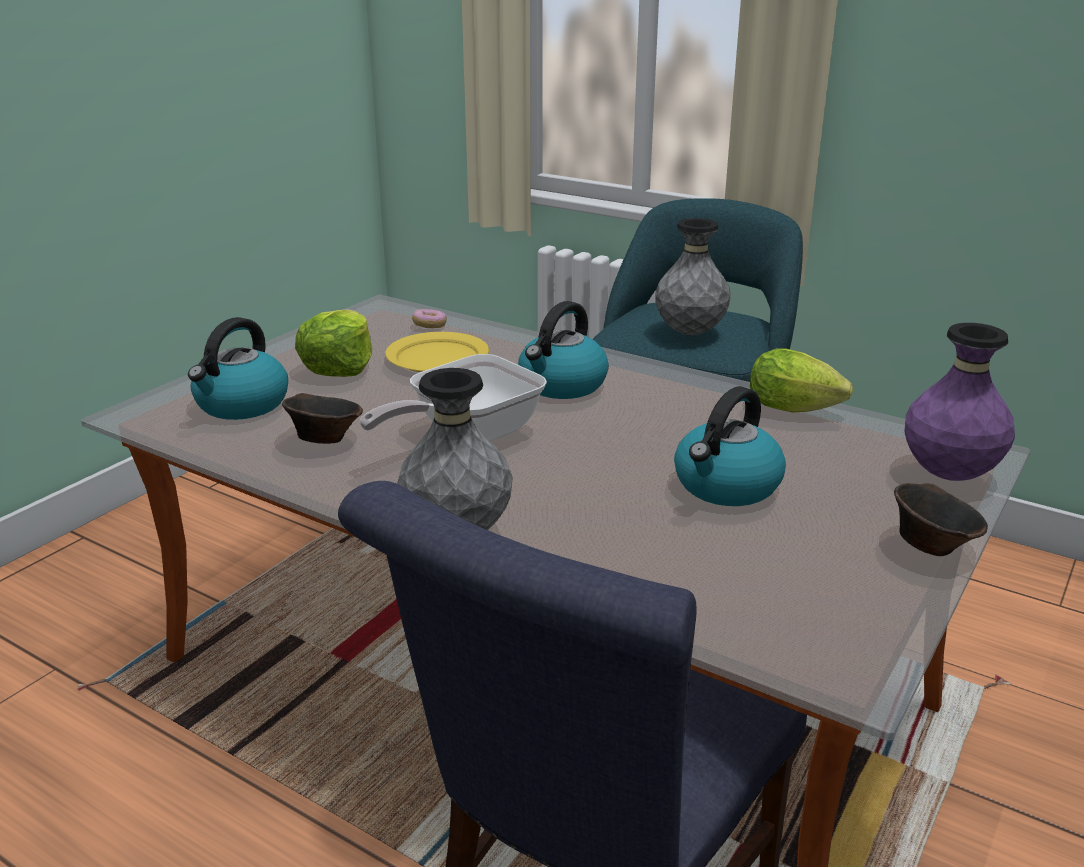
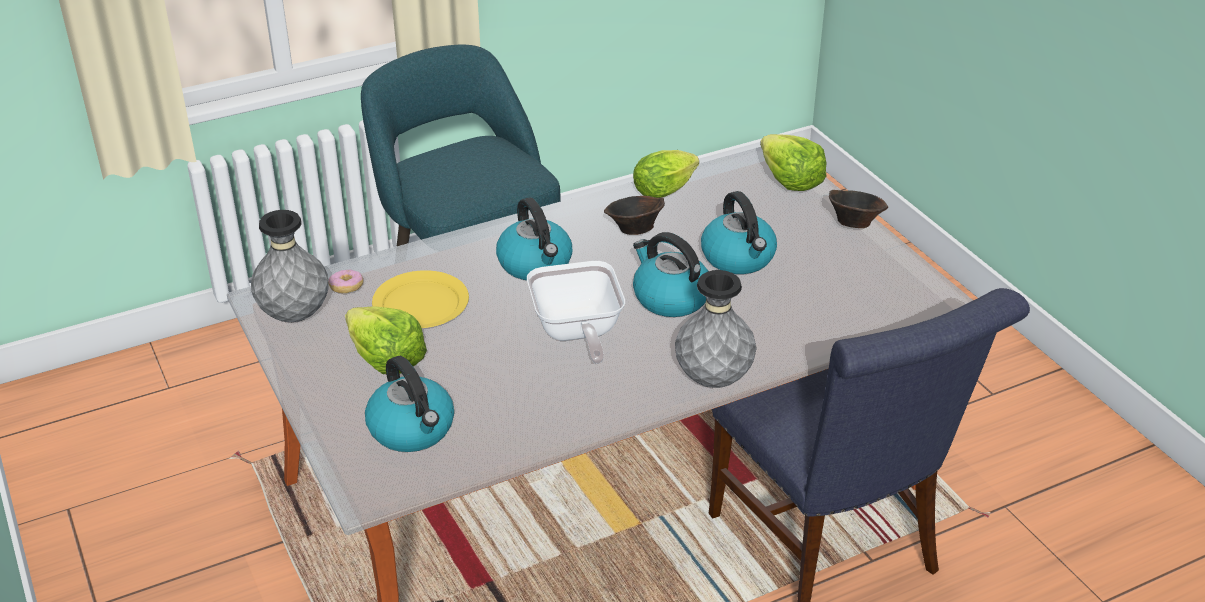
camera: 60 degrees left, 10 degrees up
(324, 439) = (522, 401): brown bowl -> brown bowl (633, 229)
(590, 466) = (670, 298): none -> kettle
(690, 333) = (487, 175): grey vase -> grey vase (295, 315)
(948, 475) = (790, 180): purple vase -> lettuce

